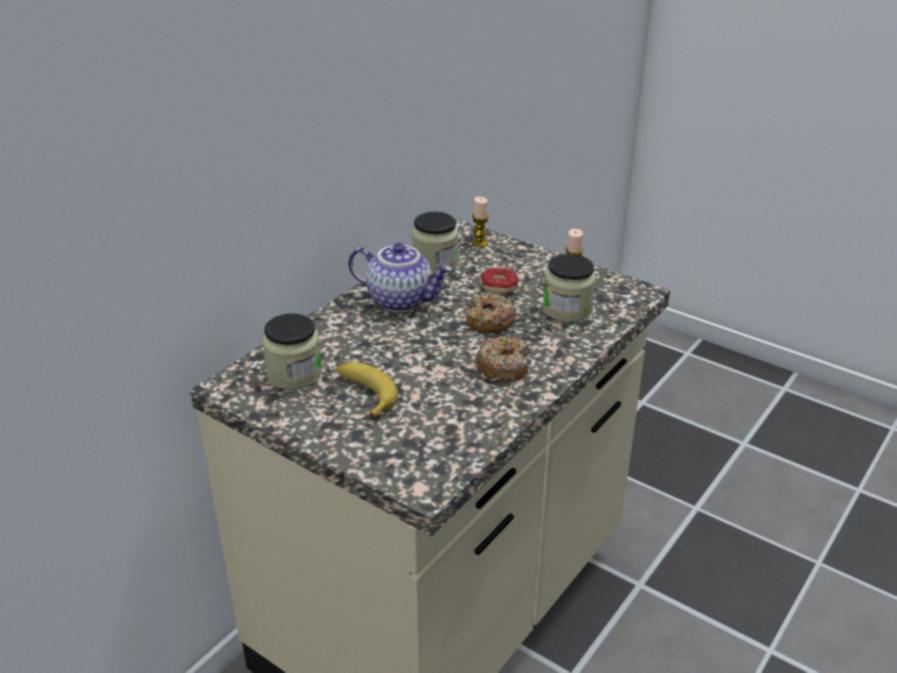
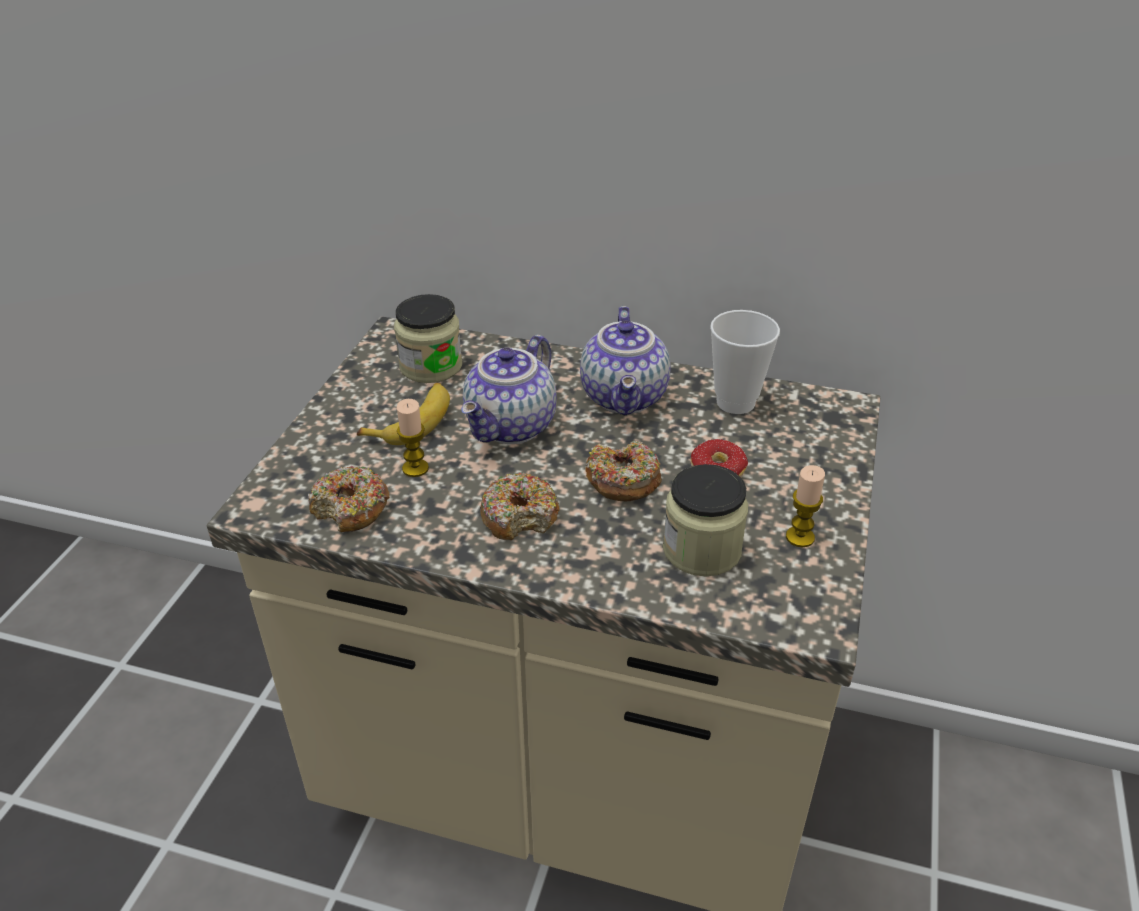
camera: 70 degrees right, 5 degrees up
(403, 351) = (512, 427): none -> teapot
(435, 264) = (735, 402): jar -> cup
(455, 438) = (351, 509): none -> donut
(480, 243) = (826, 427): candle -> candle (415, 468)

